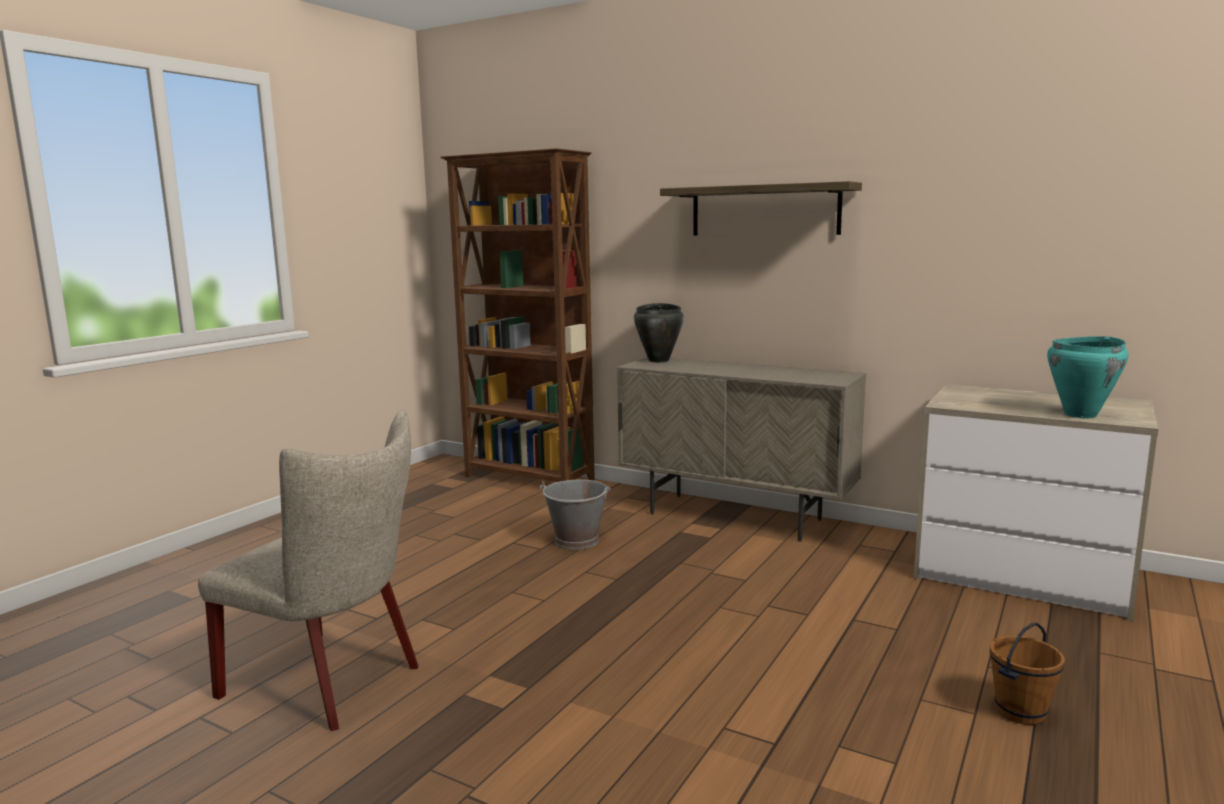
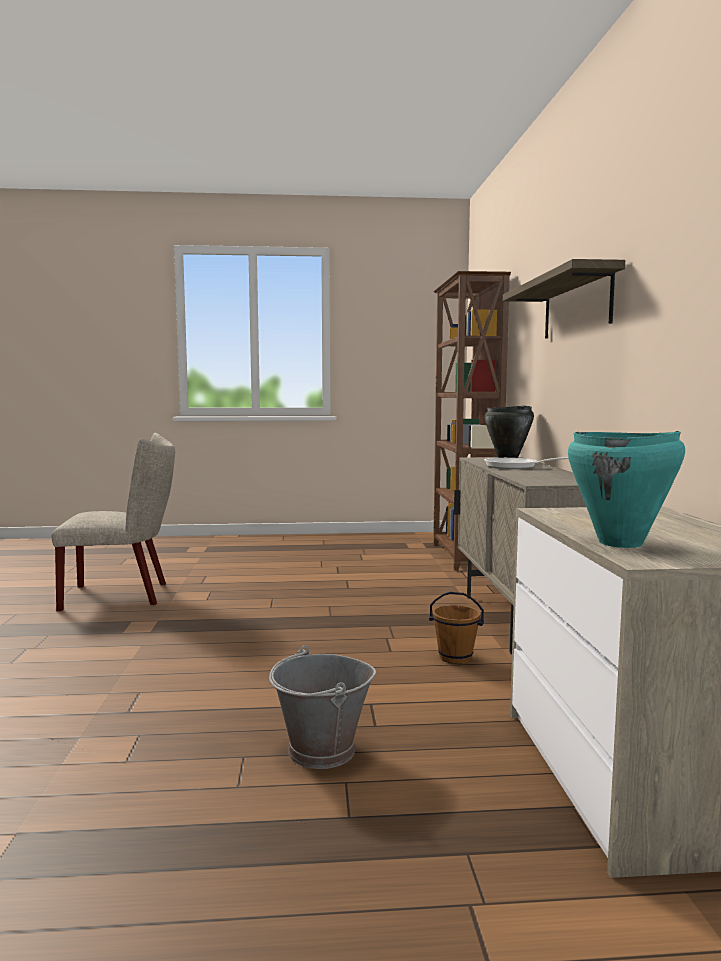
camera: 55 degrees right, 5 degrees down
(332, 682) = (123, 595): beige chair -> beige chair turned 90 degrees counterclockwise
(577, 541) = (376, 592): grey bucket -> grey bucket (321, 751)
(725, 369) = (515, 467): none -> frying pan
(1021, 712) = (260, 812): brown bucket -> brown bucket (455, 658)

